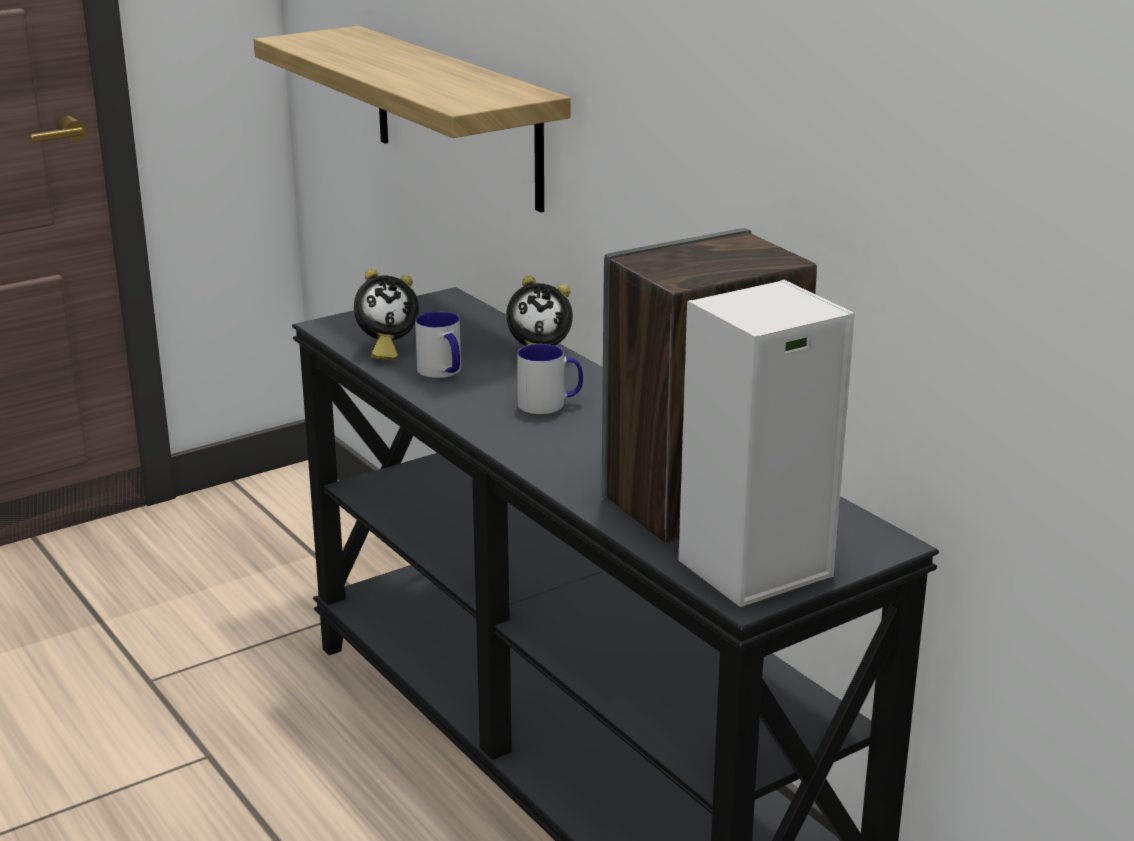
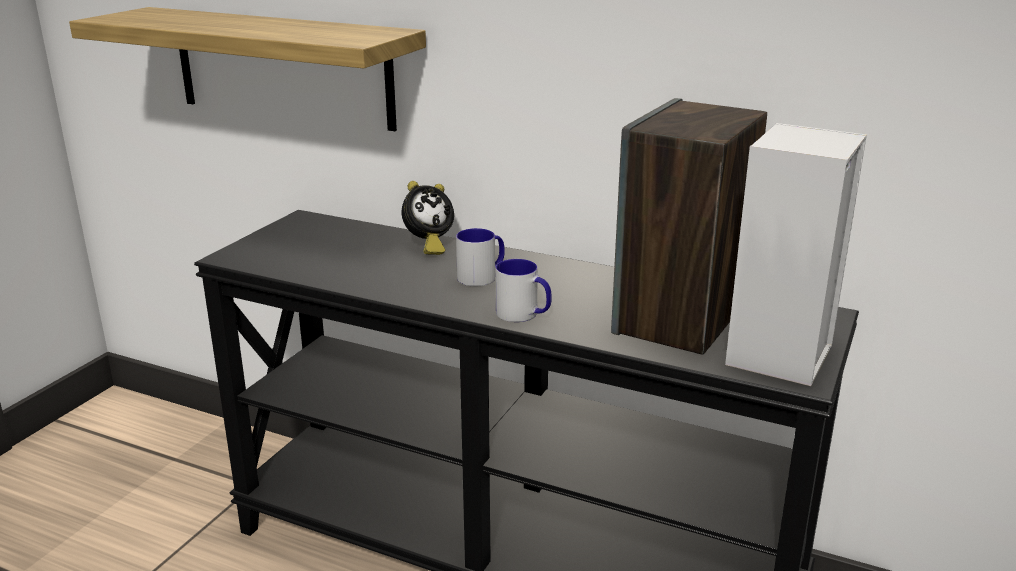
camera: 30 degrees left, 0 degrees up
(385, 349) = (301, 264): alarm clock -> none
(443, 372) = (371, 272): mug -> mug (524, 315)

